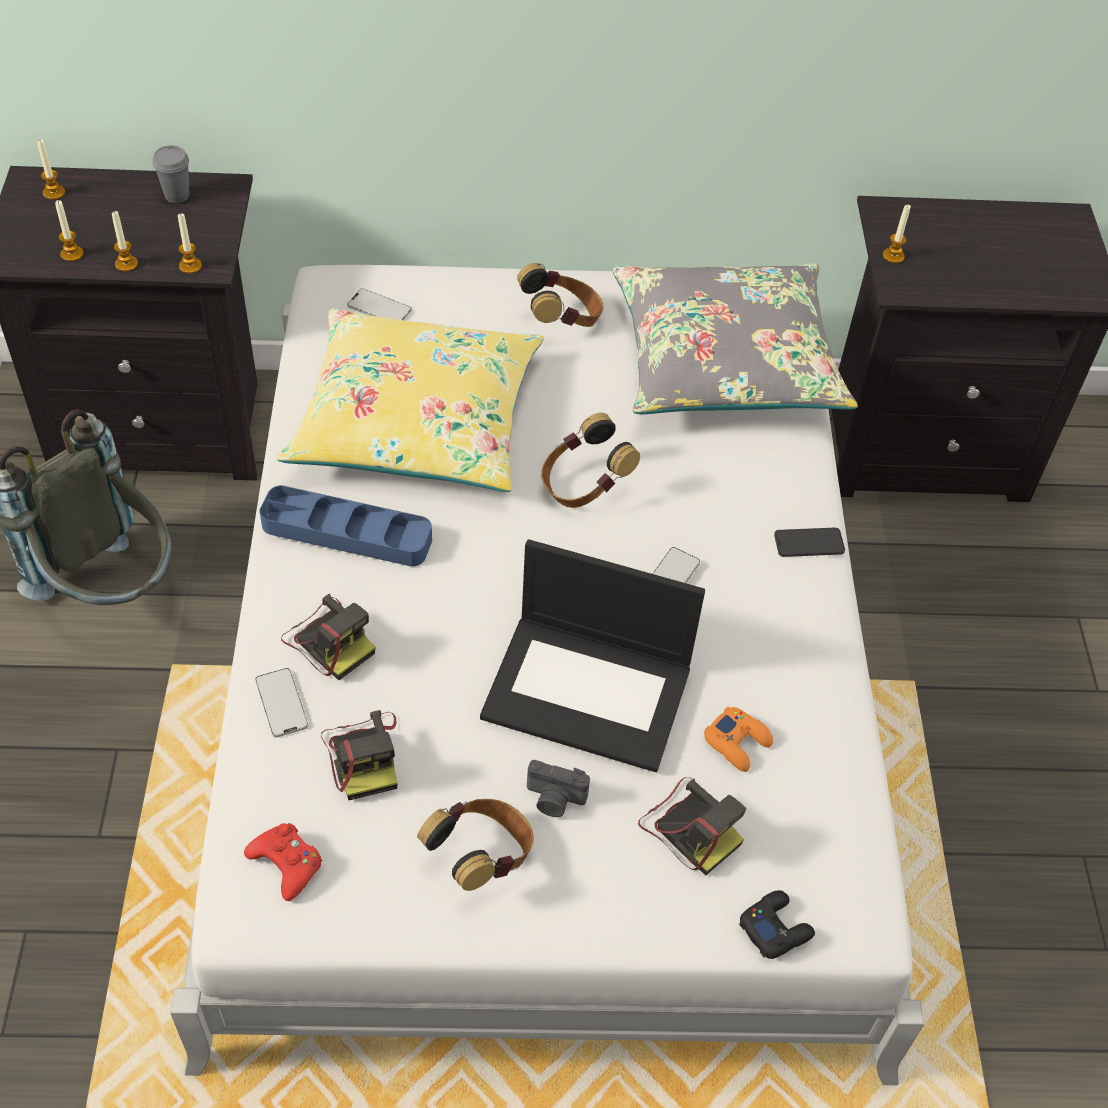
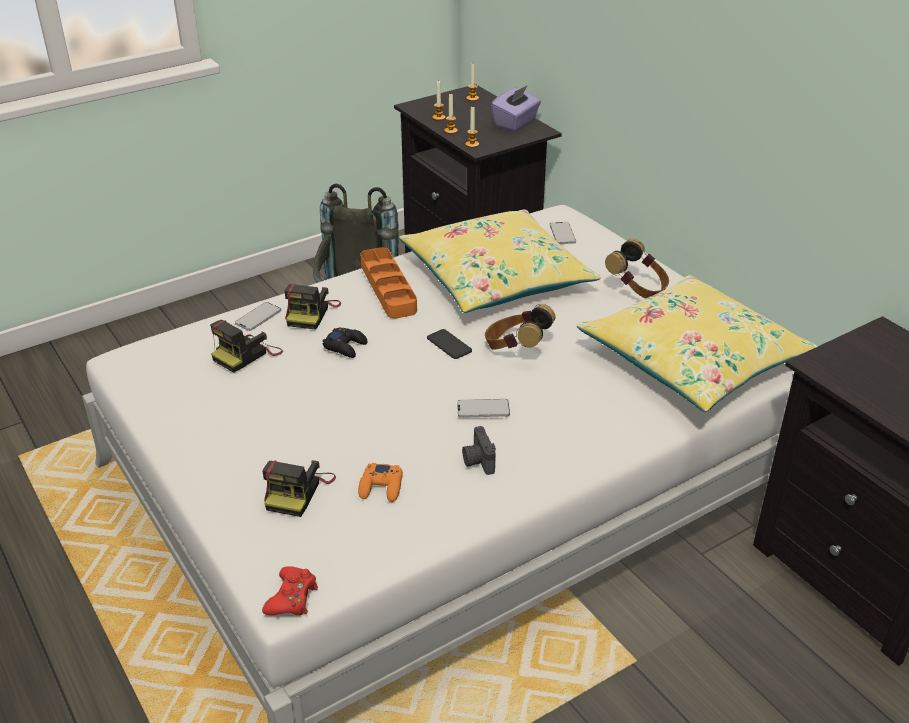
camera: 60 degrees right, 15 degrees down
(177, 195) = (515, 123): grey cup -> purple tissue box
(287, 863) = (160, 359): red game controller -> red game controller (292, 598)
(347, 532) = (388, 287): blue tray -> orange tray
(481, 856) = (213, 420): headphones -> none
(554, 800) = (273, 430): camera -> camera (477, 461)
(590, 691) = (361, 411): laptop -> none
(725, 360) = (693, 359): grey pillow -> yellow pillow
(775, 928) = (250, 557): black game controller -> black game controller (345, 346)
(809, 543) = (582, 457): phone -> phone (449, 344)
(893, 256) = (844, 350): candle -> none

